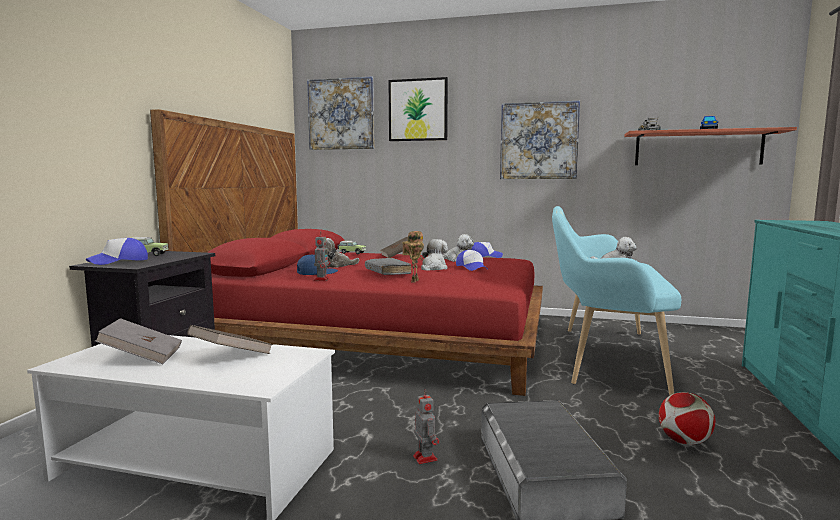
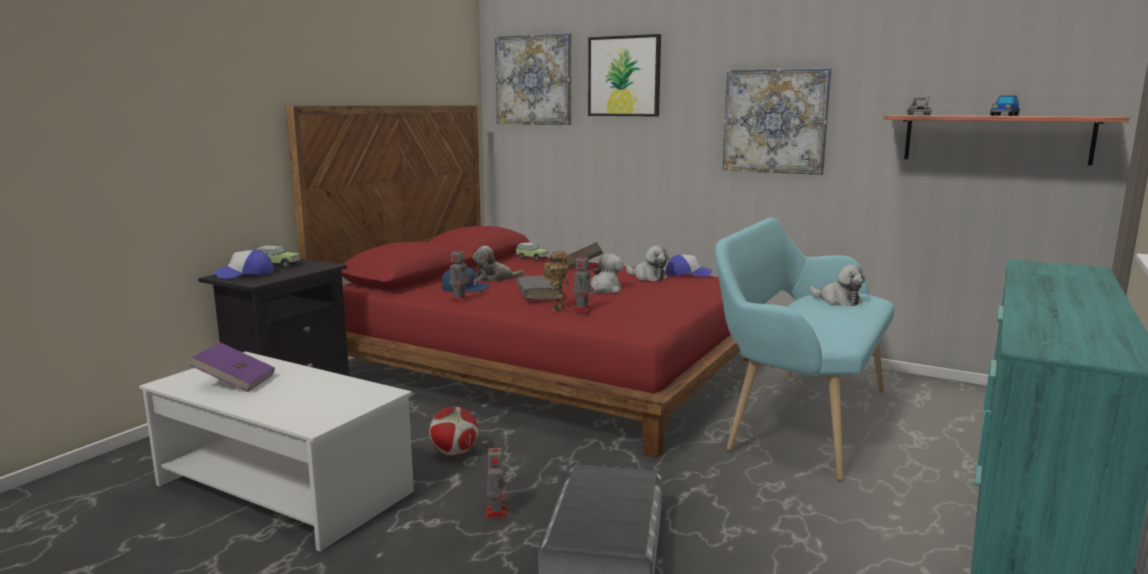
camera: 15 degrees right, 5 degrees up
(142, 357) = (235, 382): grey book -> purple book
(231, 356) = (311, 389): brown book -> none
(437, 279) = (582, 309): none -> toy robot
(472, 267) = (650, 292): cap -> none
(684, 441) = (798, 536): football -> football (454, 453)

